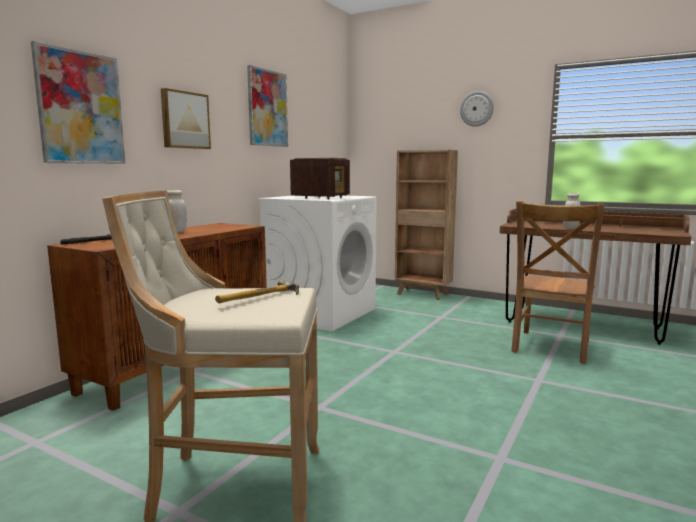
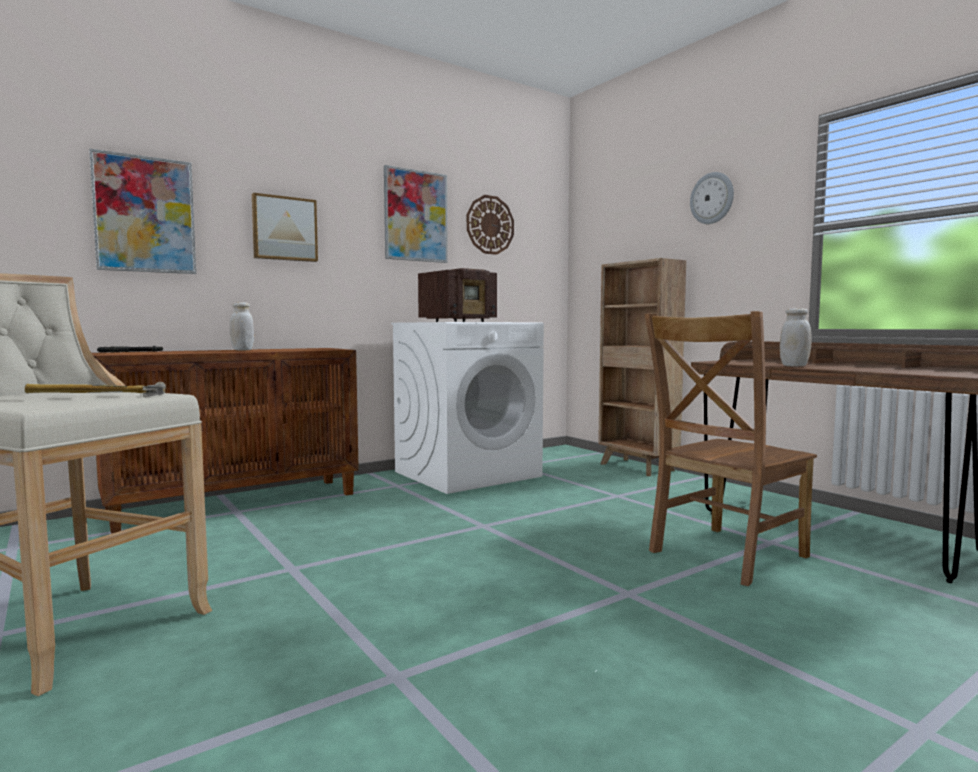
camera: 25 degrees right, 5 degrees down
(310, 115) = (490, 225): none -> wall clock

